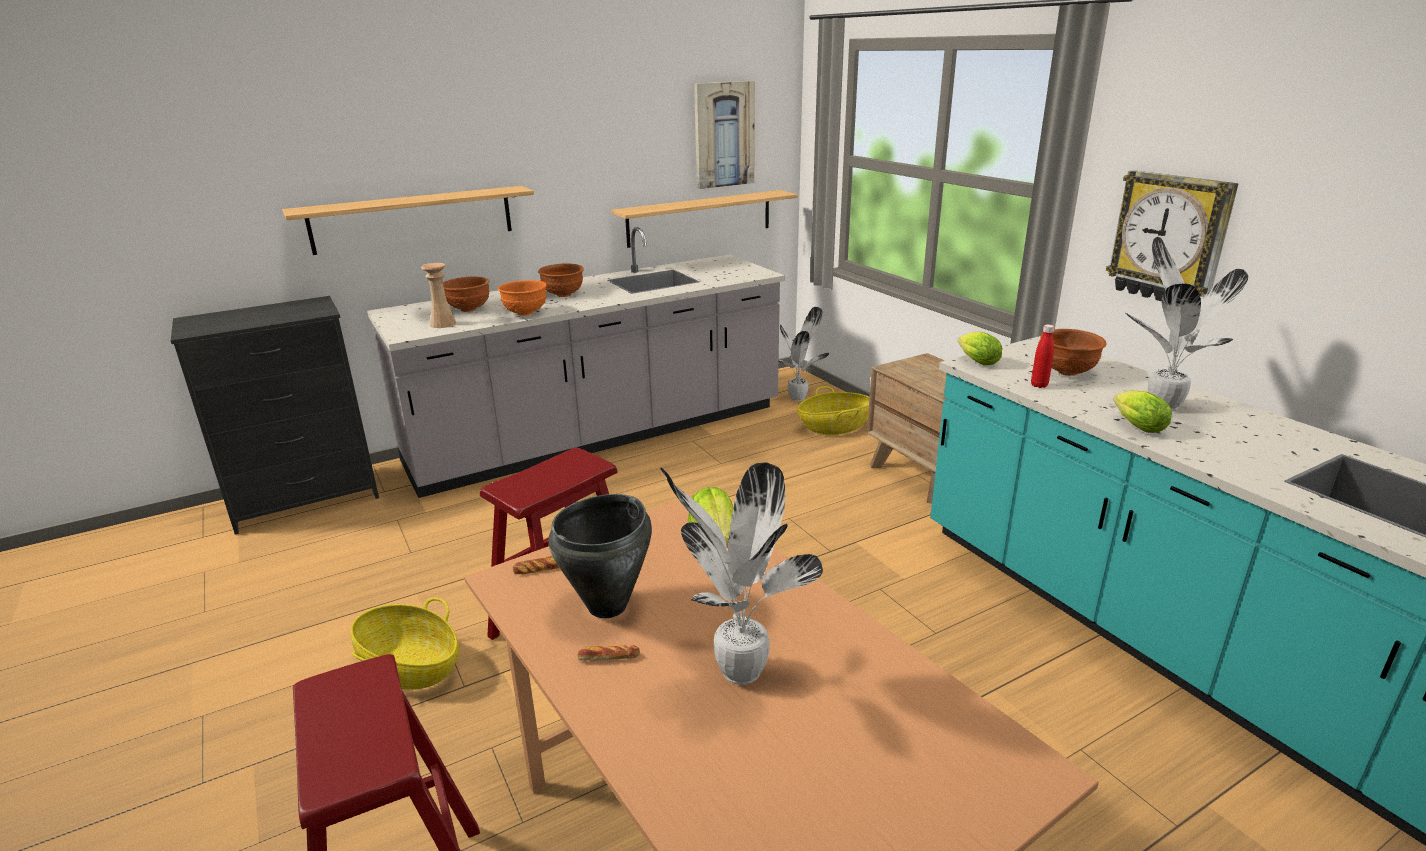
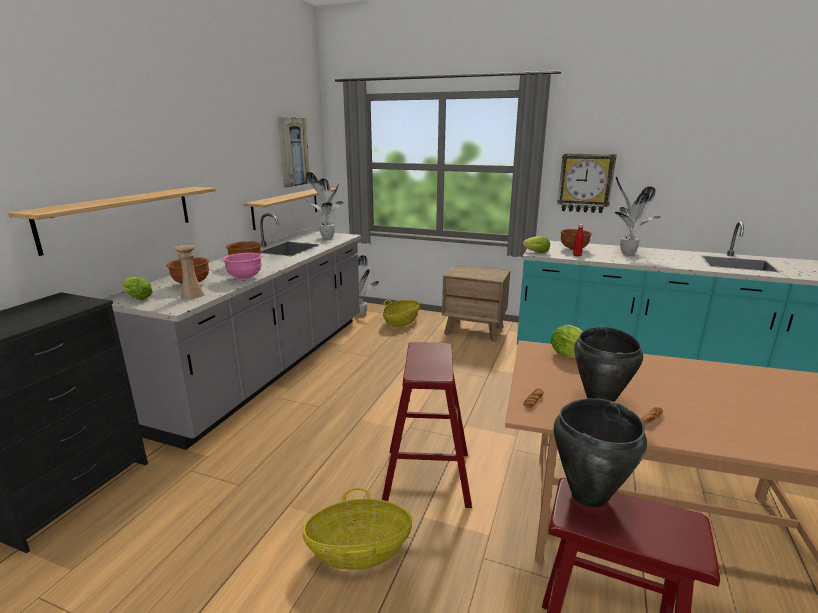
camera: 40 degrees left, 5 degrees down
(368, 682) = (587, 496): none -> black cooking pot
(526, 313) = (245, 278): orange bowl -> pink bowl
(736, 672) = (700, 398): potted plant -> potted plant (326, 238)
(1135, 426) = (637, 261): lettuce -> lettuce (137, 298)

